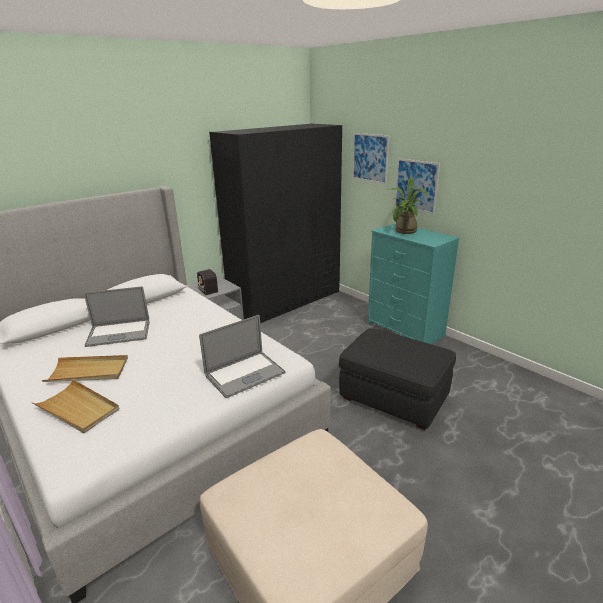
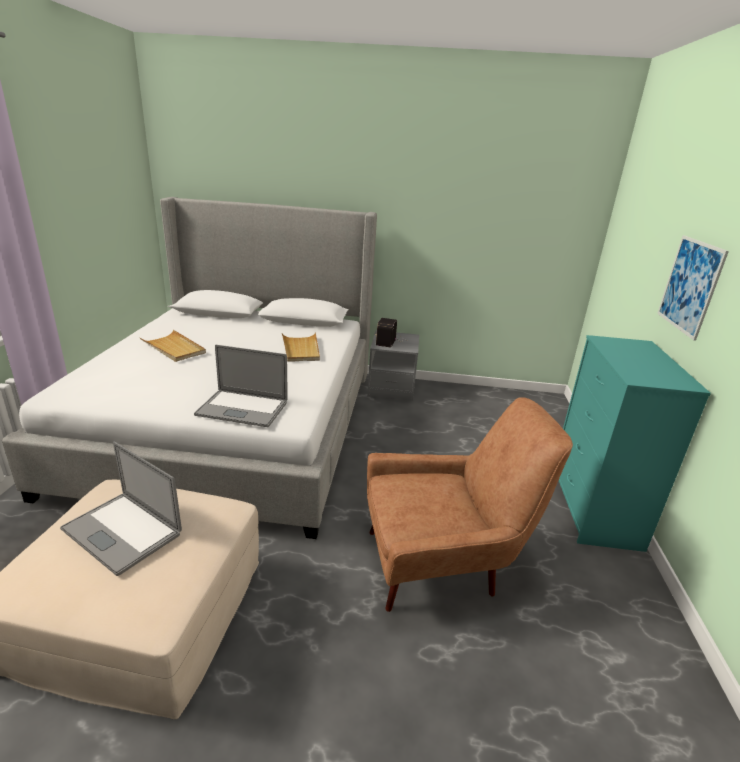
camera: 45 degrees right, 0 degrees up
(77, 408) = (122, 365): beige tray -> beige tray (301, 349)
(119, 333) = (240, 335): laptop -> laptop (122, 531)
(286, 301) = (494, 400): black wardrobe -> none
(370, 158) = (657, 230): picture -> none
(394, 398) = (442, 563): black ottoman -> brown armchair
(404, 232) = (630, 353): potted plant -> none

